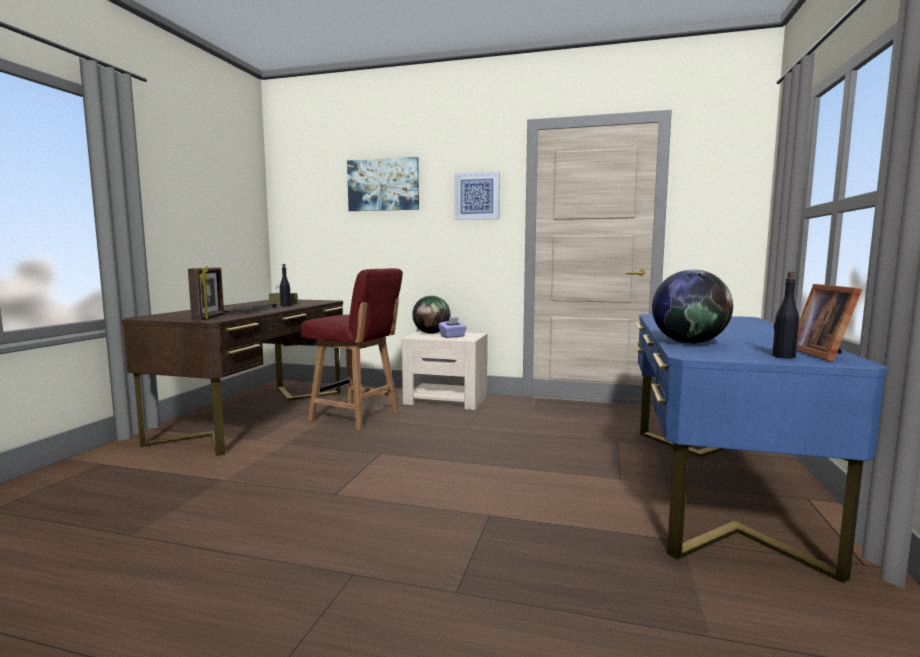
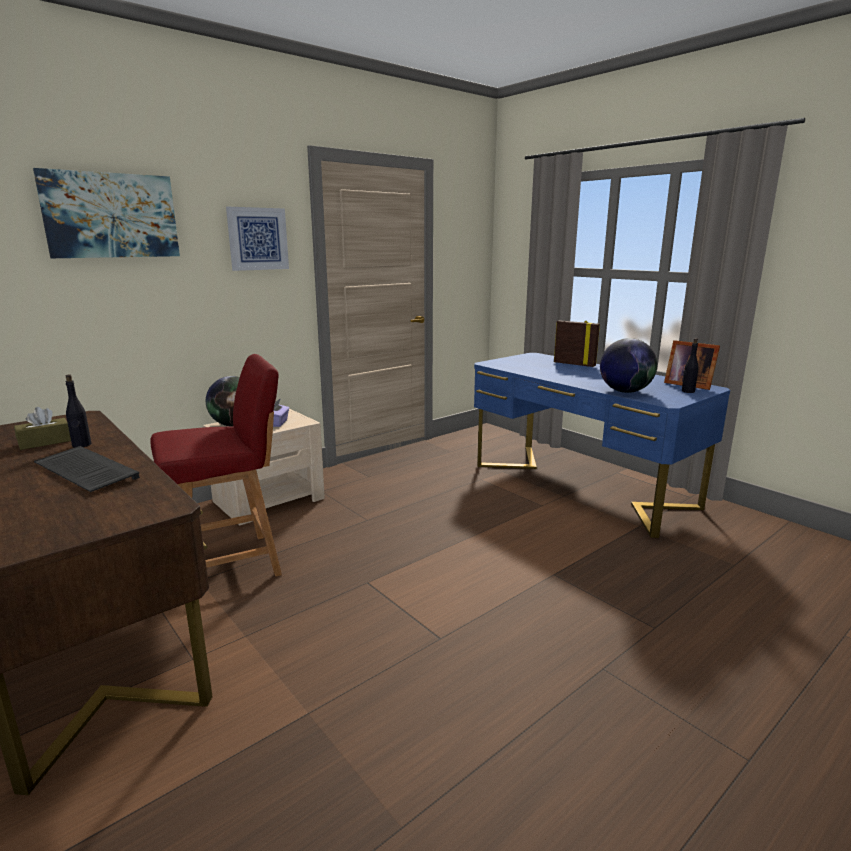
camera: 55 degrees left, 10 degrees up
(209, 318) = (129, 506): picture frame -> picture frame (574, 364)

